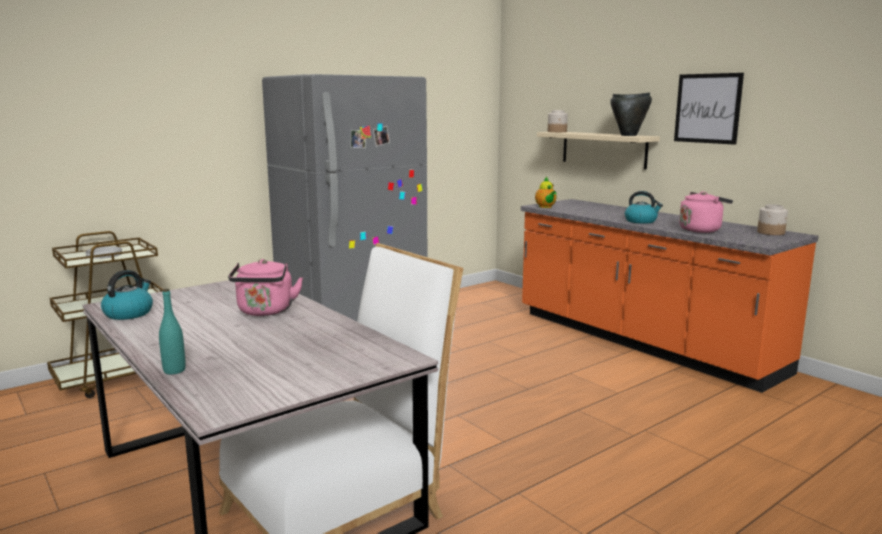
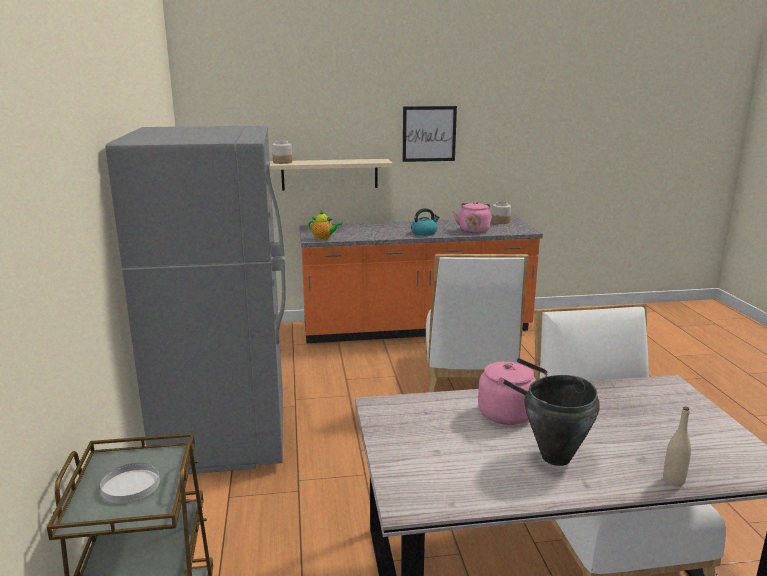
camera: 60 degrees left, 5 degrees up
(129, 313) = (458, 493): kettle -> none
(174, 370) = (673, 481): turquoise bottle -> beige bottle
(578, 385) = (468, 376): none -> white chair
(629, 135) = (369, 160): black cooking pot -> black cooking pot (556, 457)

